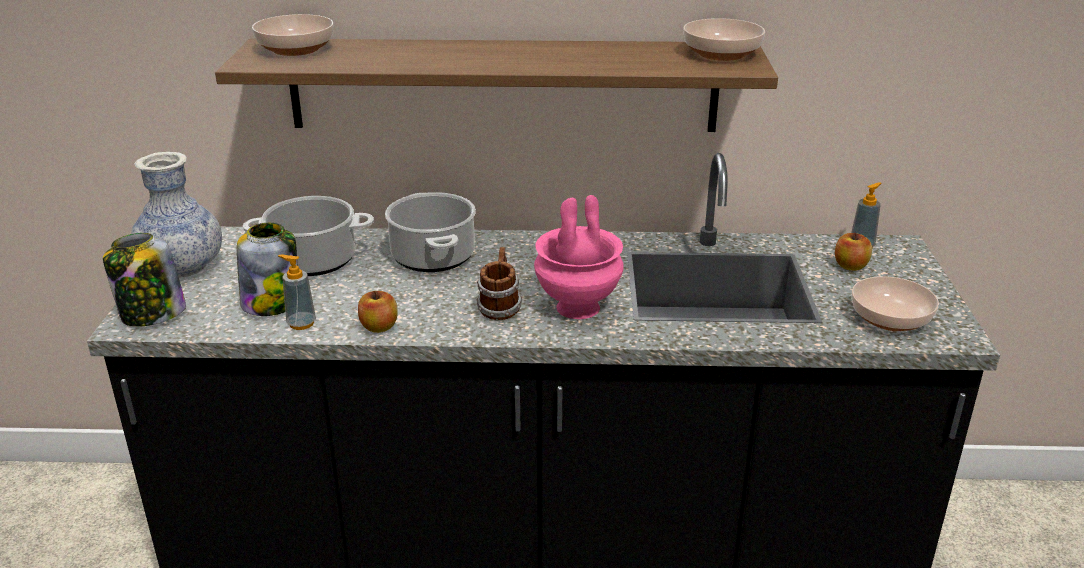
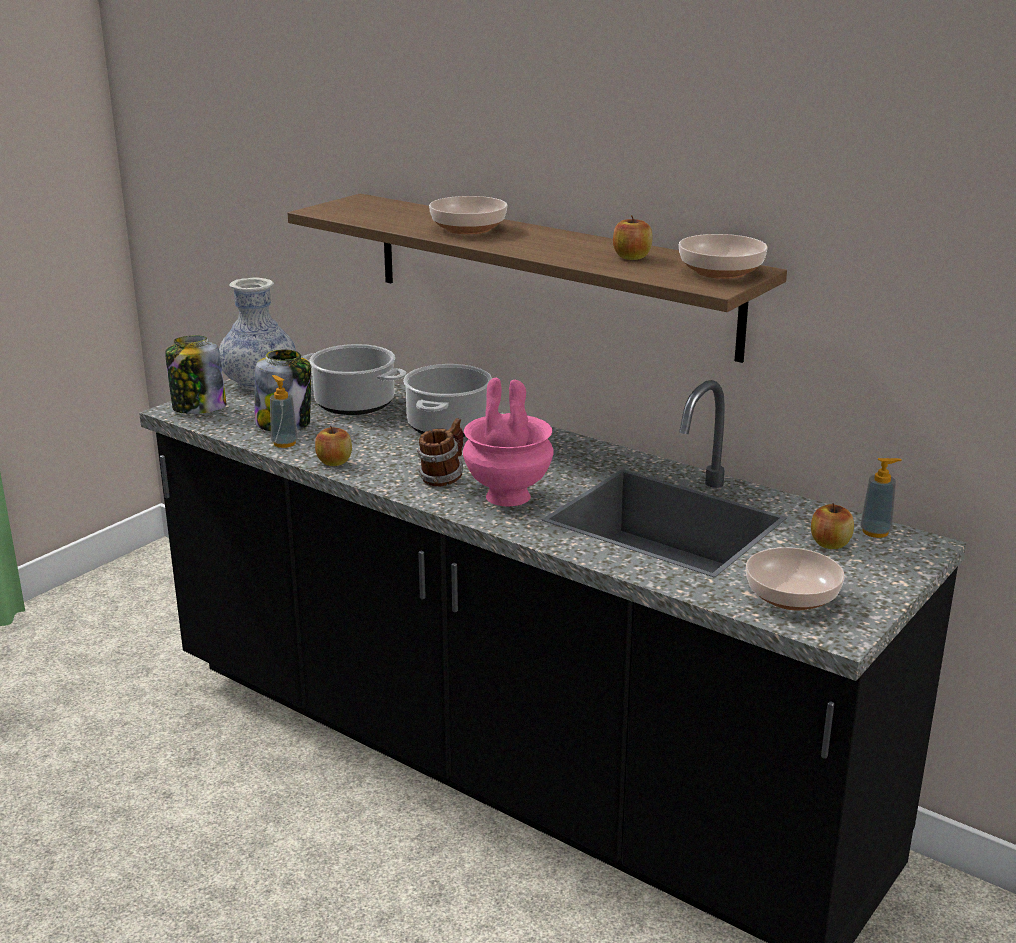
camera: 35 degrees right, 5 degrees down
(297, 49) = (375, 206): bowl -> bowl (469, 229)
(630, 55) = (631, 257): none -> apple

